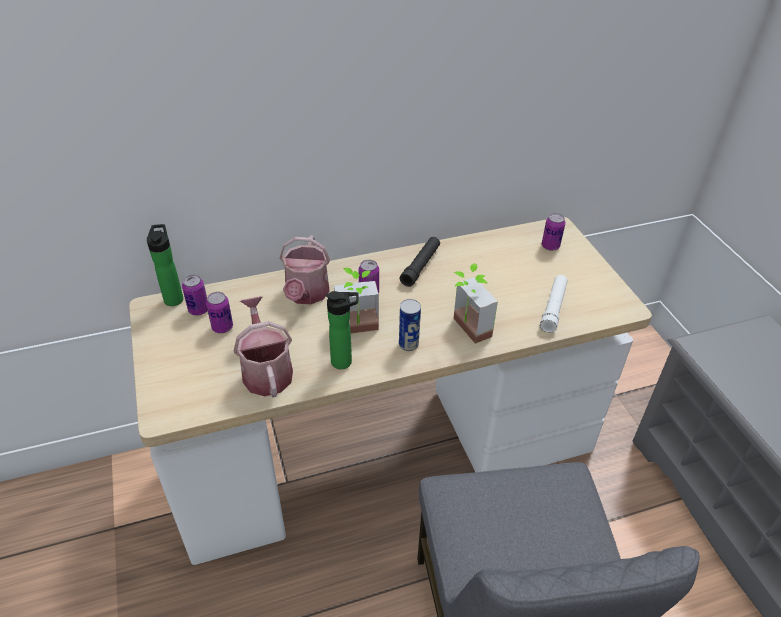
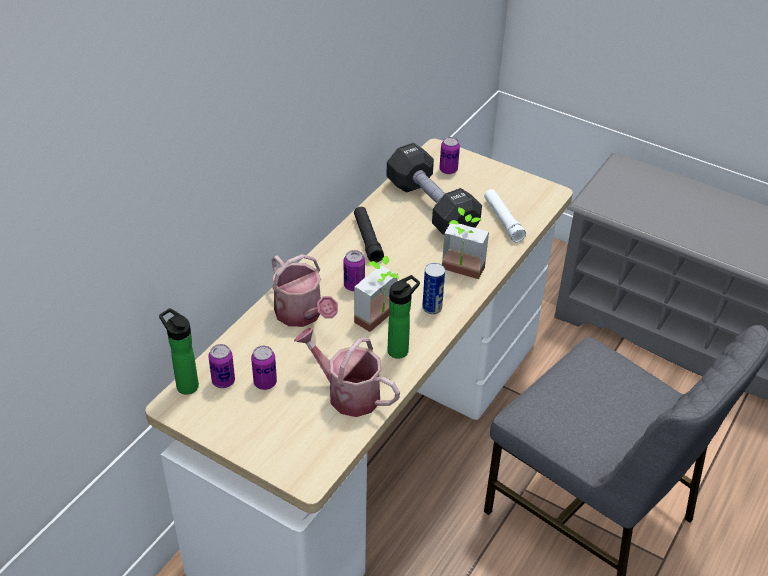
camera: 40 degrees left, 0 degrees up
(501, 268) = (431, 207): none -> black dumbbell

